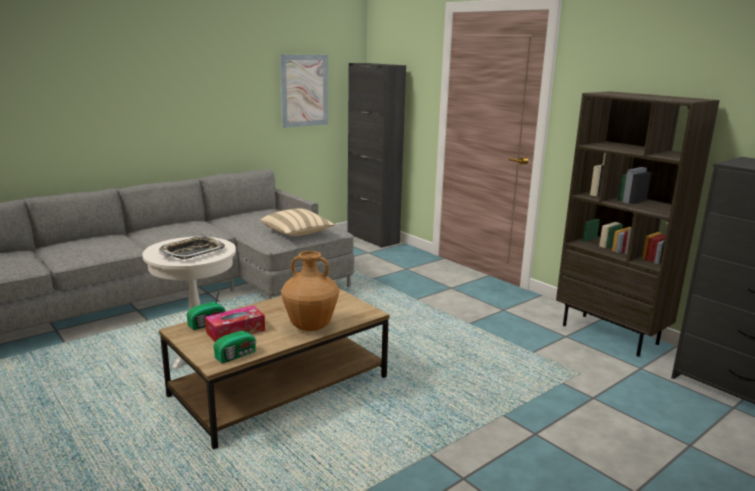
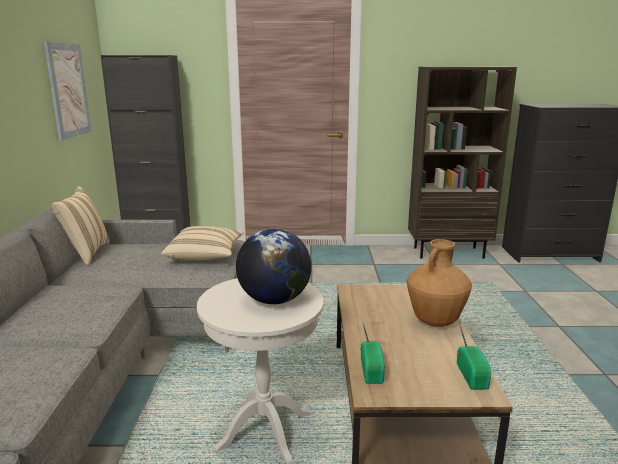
camera: 50 degrees left, 0 degrees up
(192, 252) = (274, 300): tray -> globe
(235, 331) = (410, 360): tissue box -> none
(253, 211) = (86, 254): none -> beige pillow

